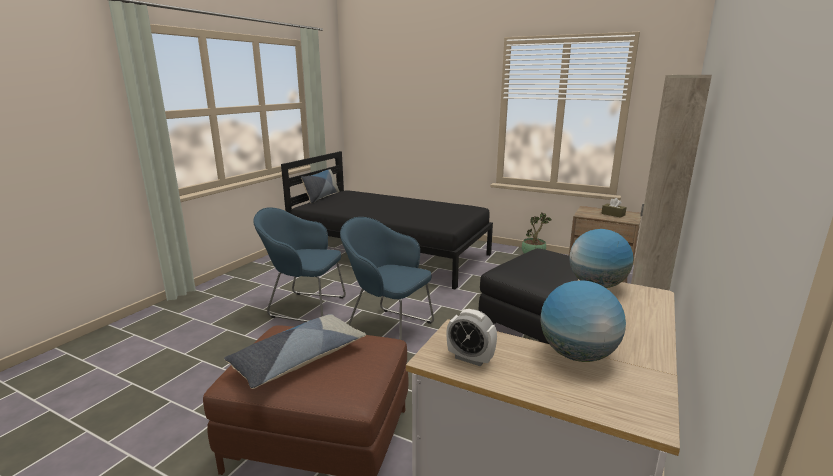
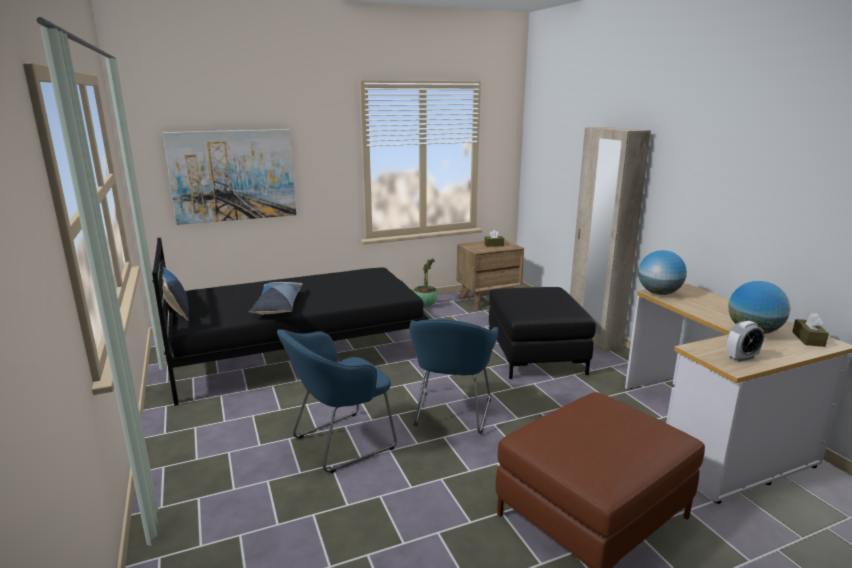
camera: 50 degrees left, 0 degrees up
(298, 359) = (599, 441): pillow -> pillow (278, 305)
(387, 327) = (451, 415): blue armchair -> blue armchair turned 60 degrees counterclockwise
(402, 115) = (233, 175): none -> picture
(627, 398) = (808, 339): none -> brown tissue box

